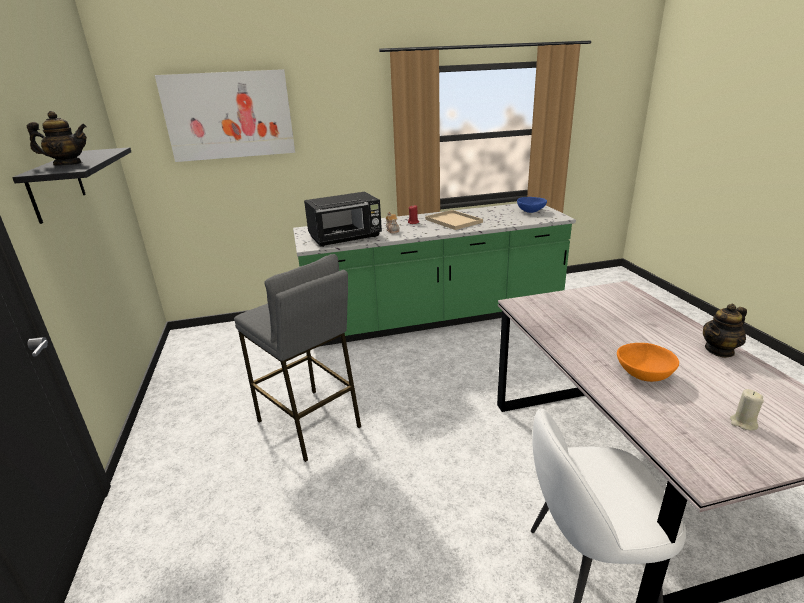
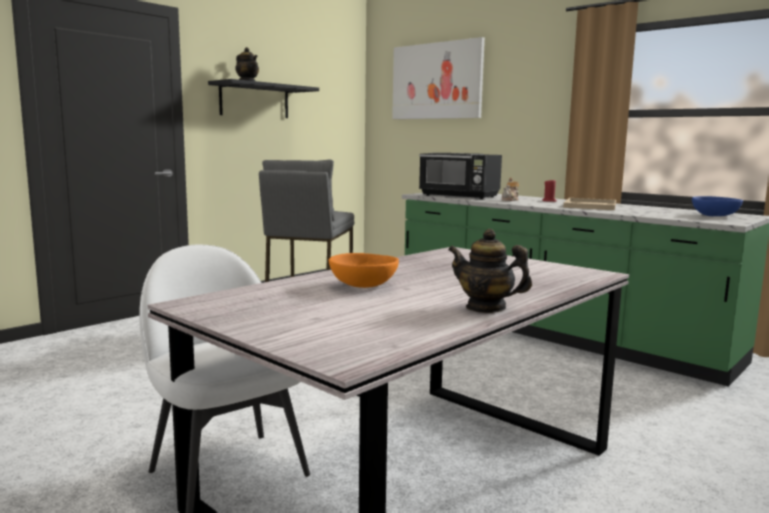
camera: 55 degrees right, 15 degrees down
(743, 423) = (305, 315): beige candle -> none

